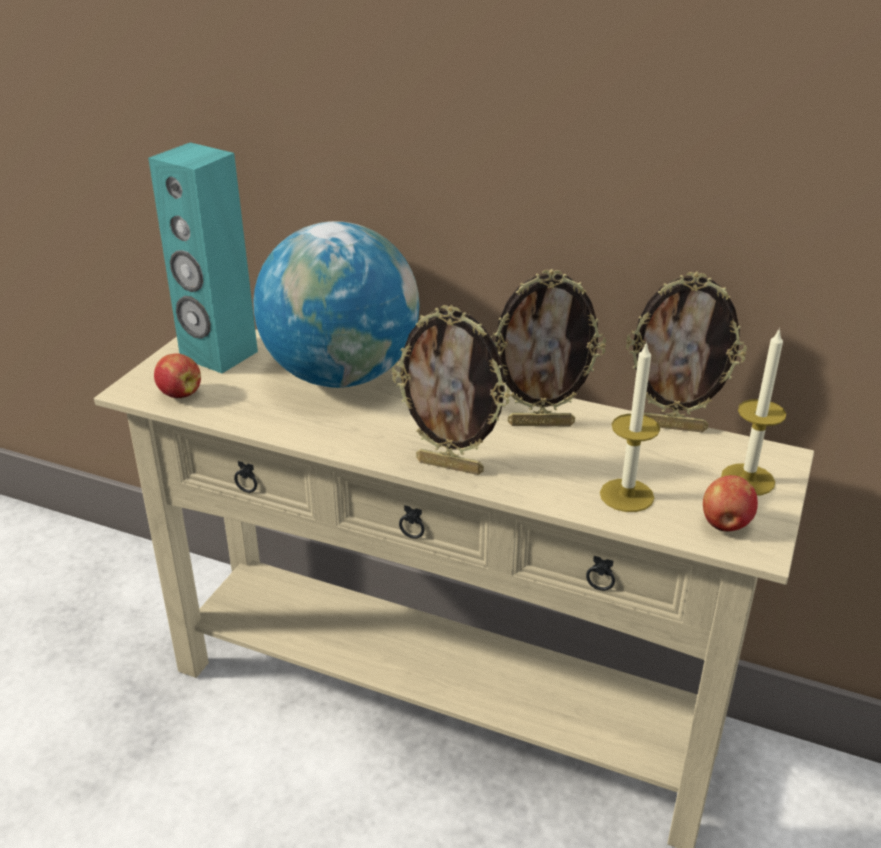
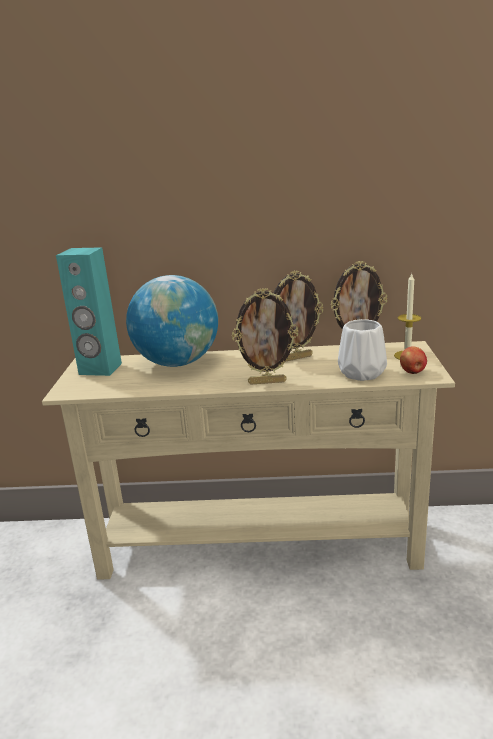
camera: 20 degrees left, 10 degrees down
(179, 394) = (93, 388): apple -> none
(626, 495) = (360, 373): candle -> white vase

